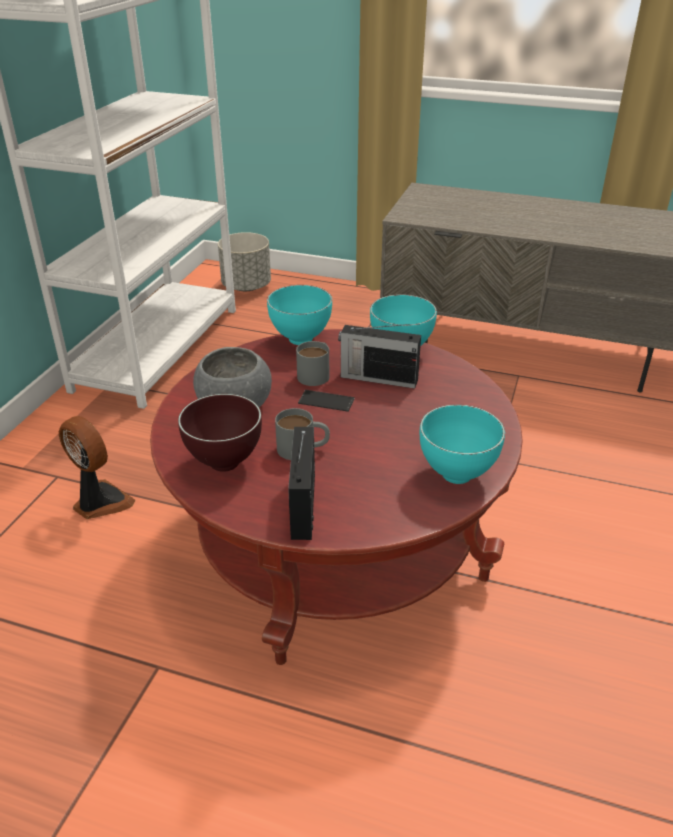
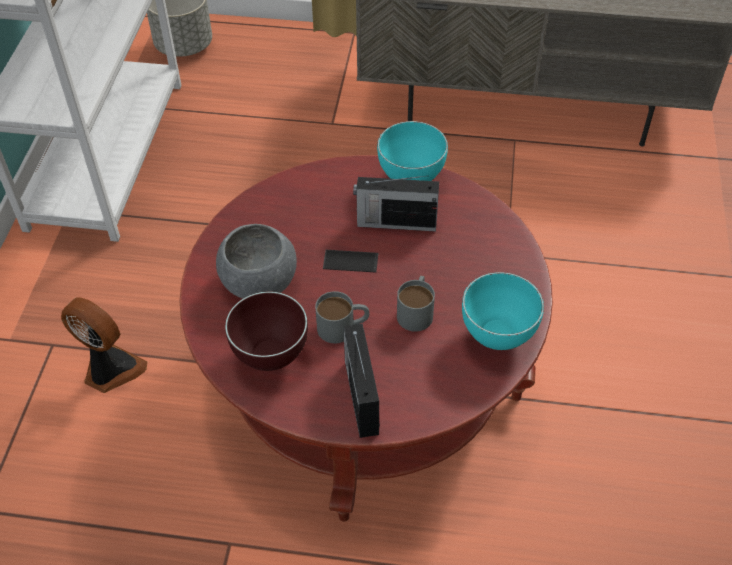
camera: 10 degrees left, 15 degrees up
(302, 341) = (304, 180): turquoise bowl -> none
(316, 373) = (331, 225): grey mug -> grey mug (416, 310)

